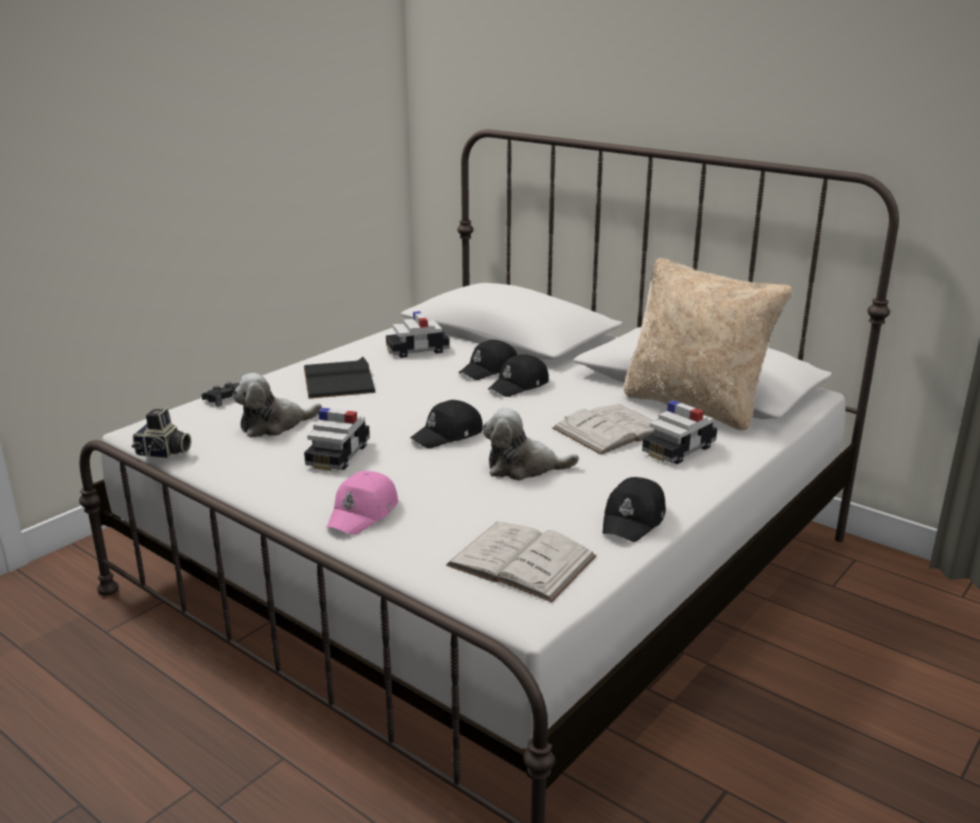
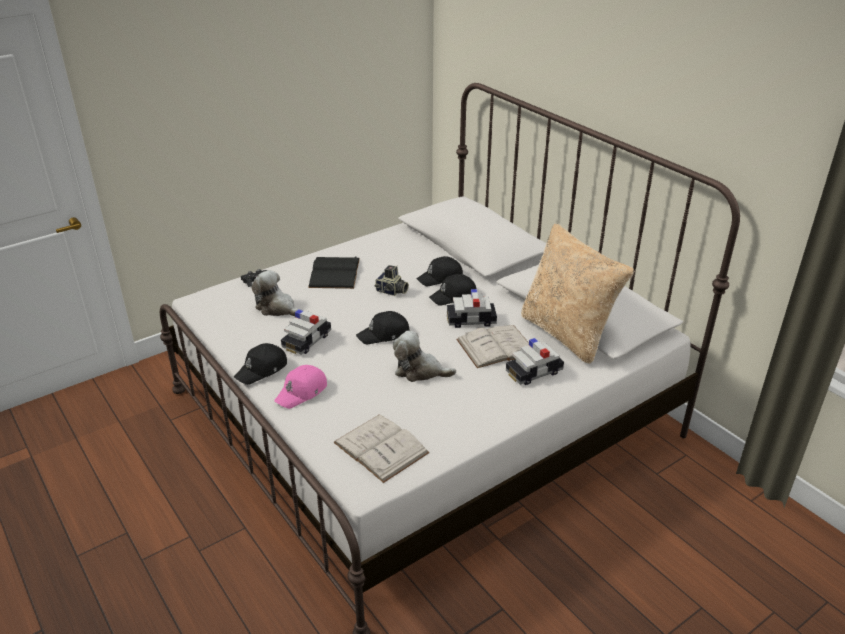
camera: 15 degrees right, 10 degrees up
(163, 453) = (201, 323): camera -> camera (391, 291)
(274, 425) = (277, 308): plush toy -> plush toy turned 45 degrees clockwise
(417, 350) = (399, 252): toy car -> toy car (471, 320)
(634, 520) = (469, 428): black cap -> black cap (262, 369)

